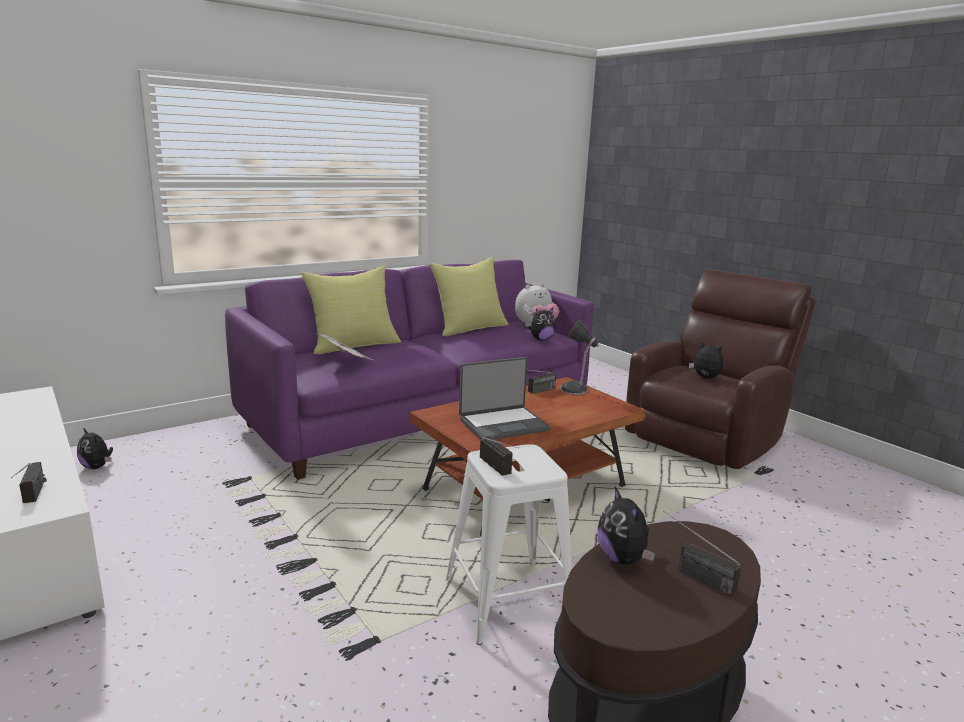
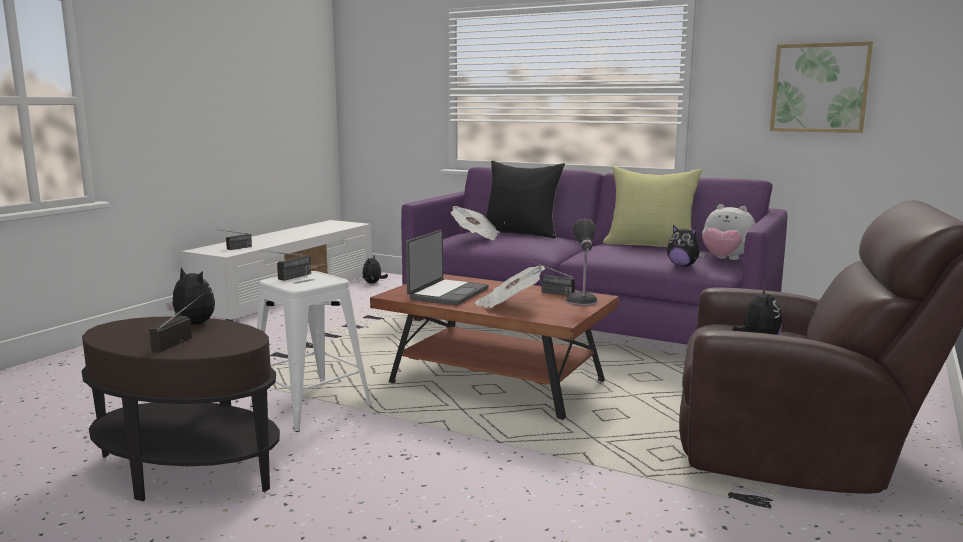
camera: 65 degrees right, 5 degrees down
(353, 345) = (521, 233): yellow pillow -> black pillow
(503, 424) = (447, 293): laptop -> laptop turned 105 degrees counterclockwise
(512, 183) = (819, 88): none -> picture
(565, 413) = (508, 305): none -> newspaper
(623, 559) = (193, 324): plush toy -> plush toy turned 75 degrees clockwise

